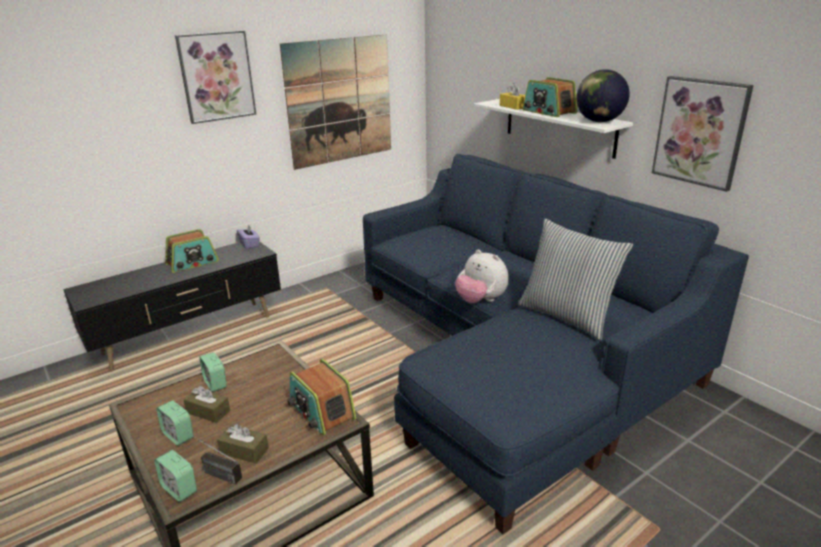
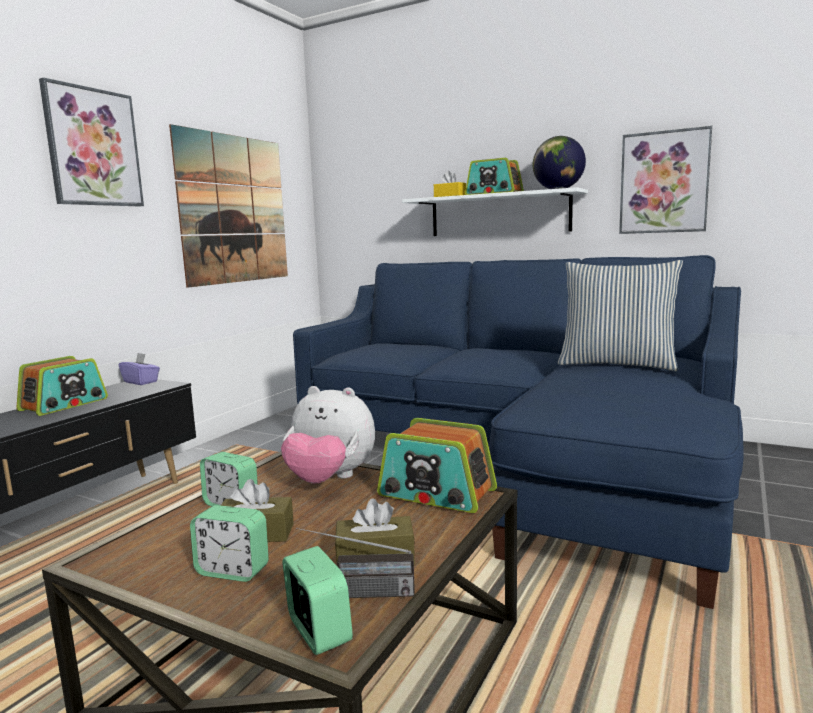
camera: 25 degrees left, 15 degrees down
(179, 489) = (318, 631): alarm clock -> alarm clock turned 135 degrees counterclockwise
(480, 300) = (504, 375): plush toy -> plush toy (330, 480)

